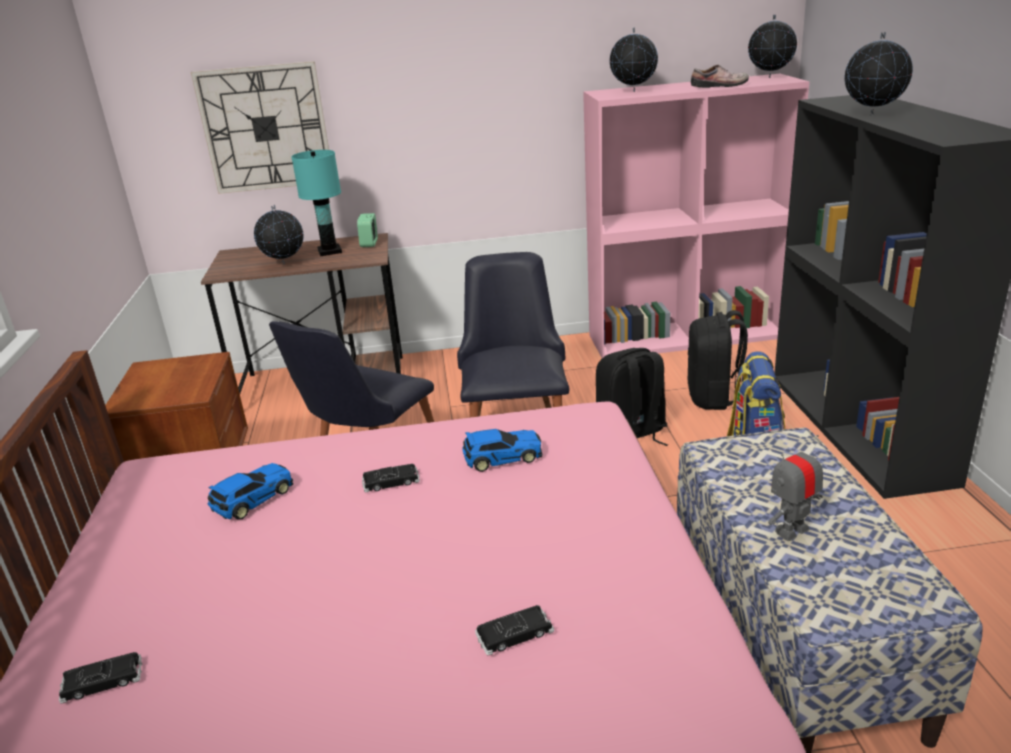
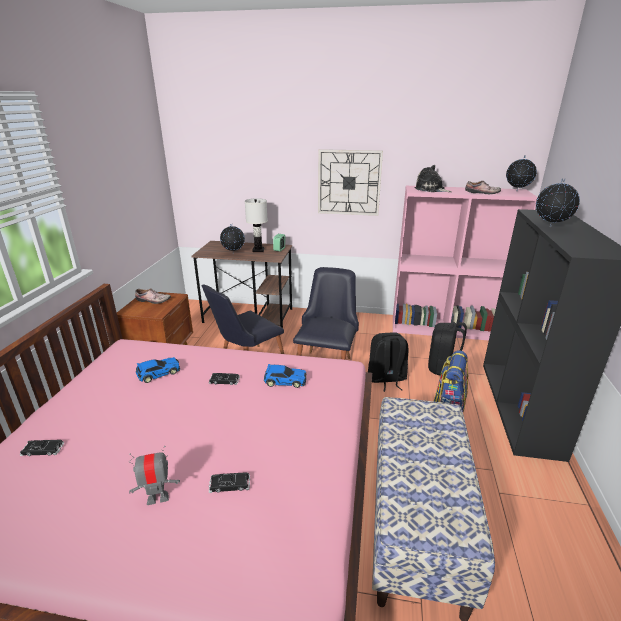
camera: 15 degrees right, 0 degrees up
(165, 375) = (153, 300): none -> shoe
(265, 128) = (239, 184): wall clock -> wall clock (349, 182)
(329, 251) = (258, 250): turquoise table lamp -> white table lamp
(633, 92) = (431, 189): globe -> plush toy
(792, 531) = (413, 467): toy robot -> toy robot (158, 498)

